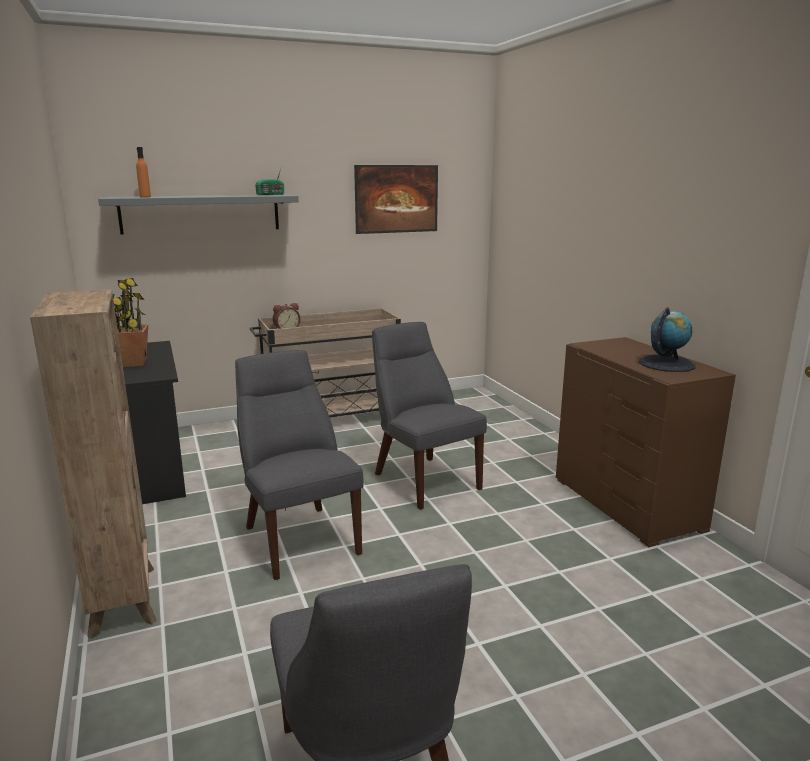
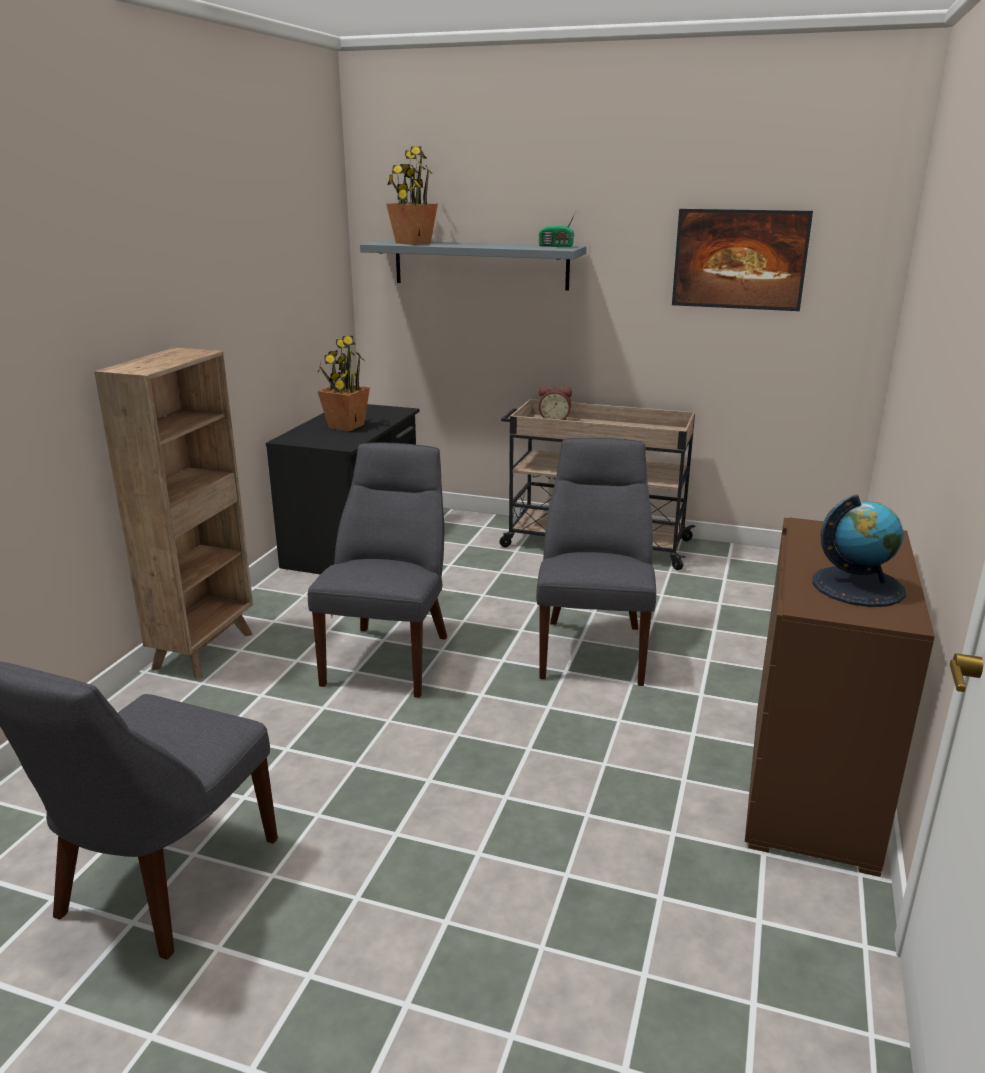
camera: 40 degrees right, 5 degrees up
(145, 196) = (412, 243): orange bottle -> potted plant

